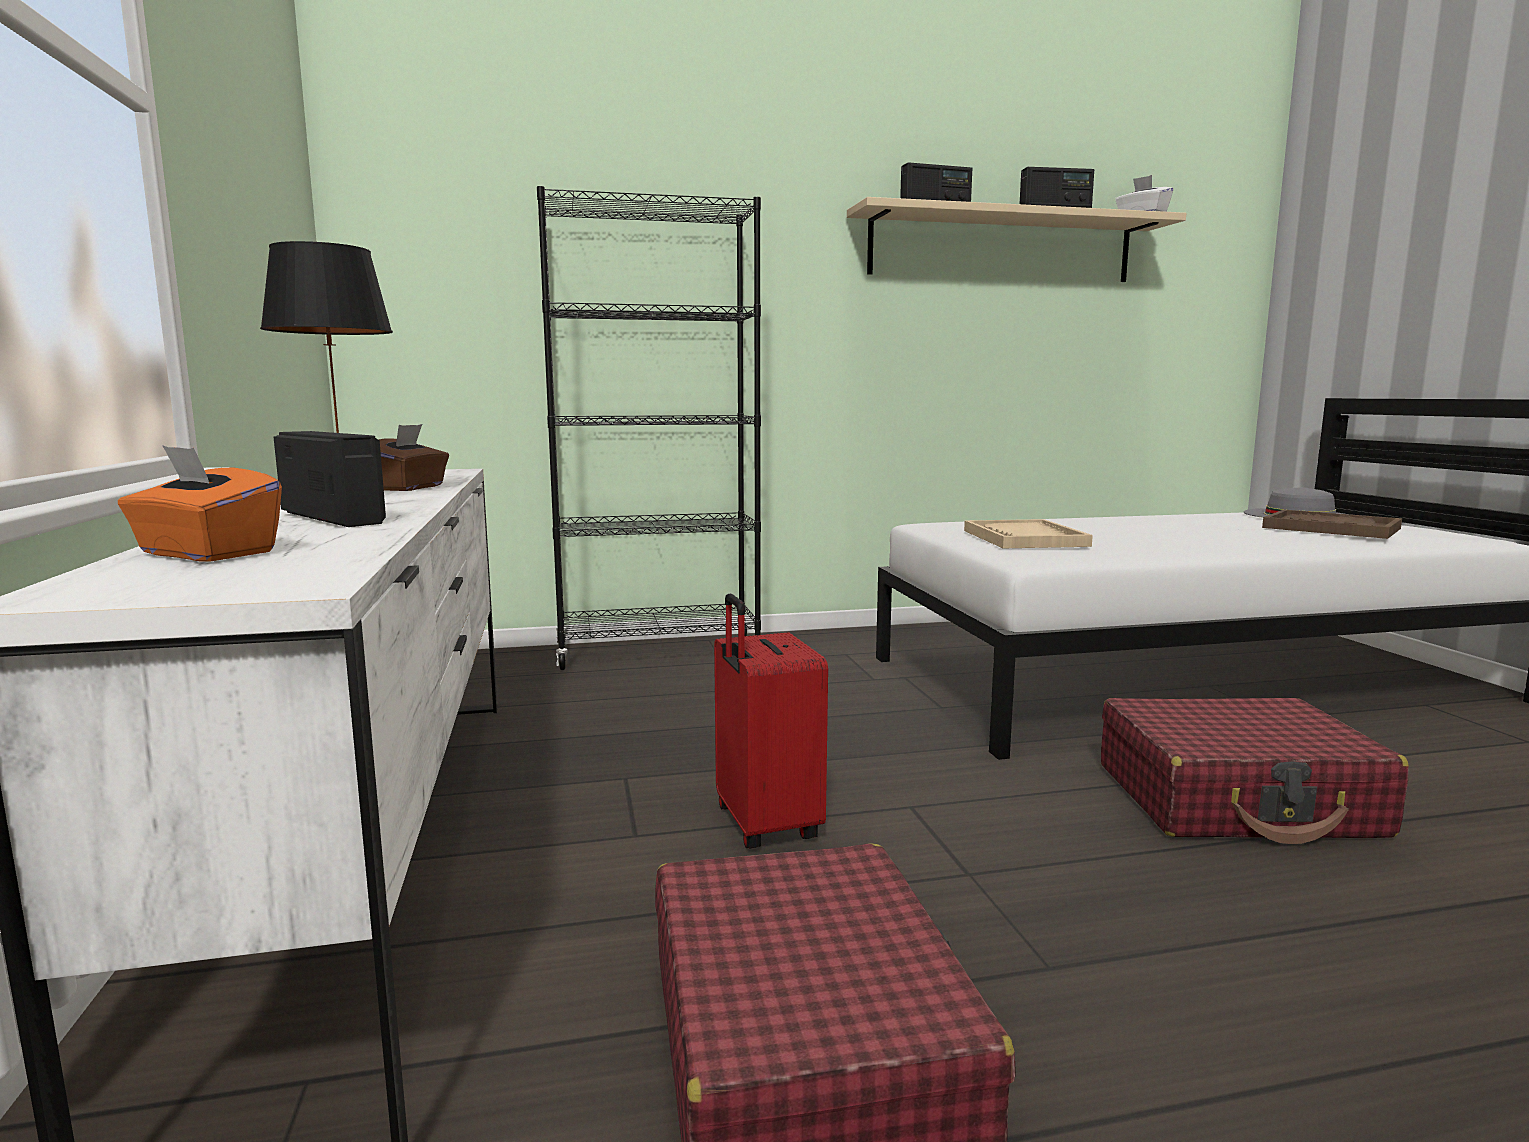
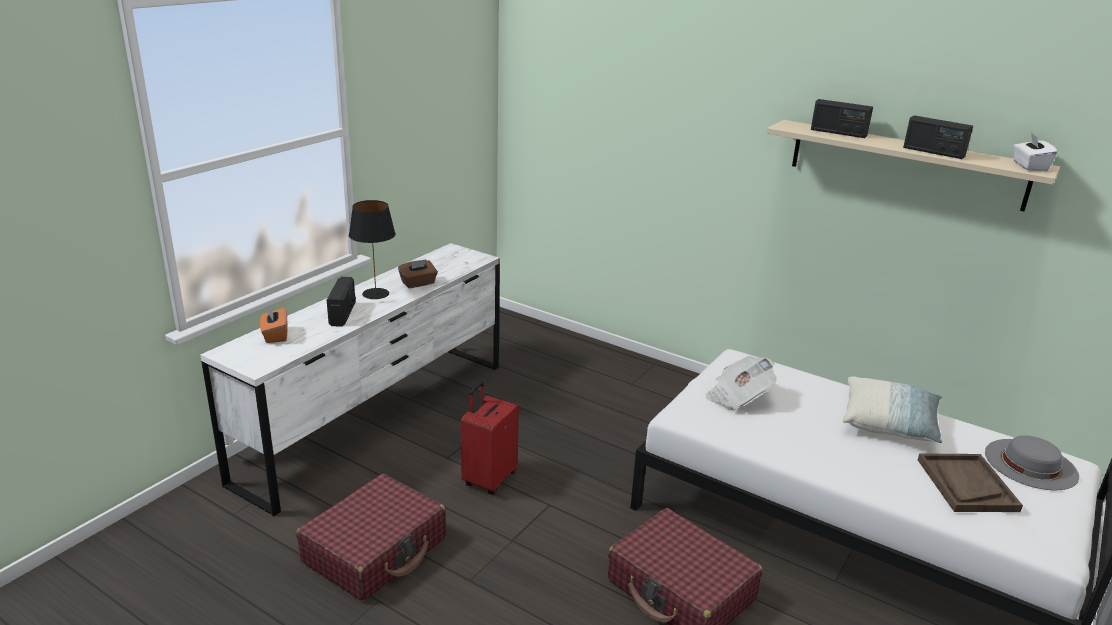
camera: 45 degrees right, 15 degrees up
(658, 653) = (614, 363): black bookcase -> none
(1024, 538) = (738, 397): beige tray -> newspaper
(1165, 523) = (889, 423): none -> pillow

